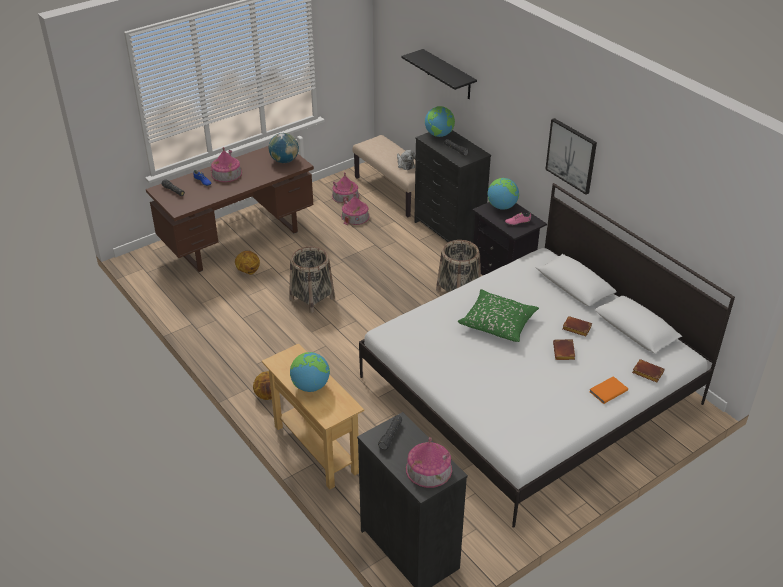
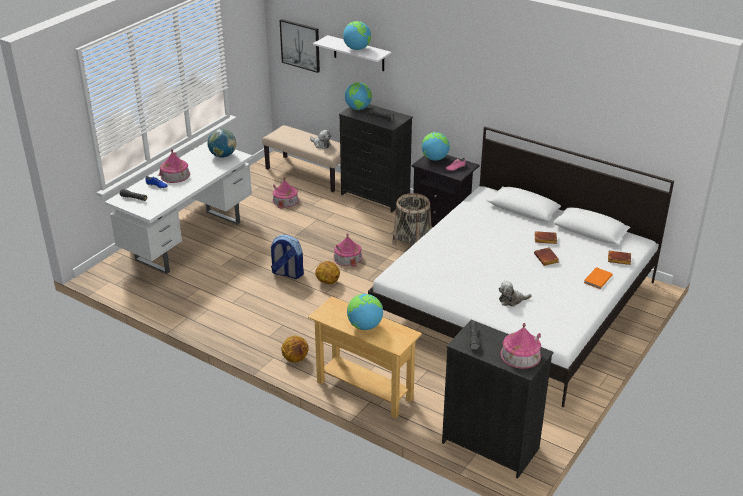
camera: 20 degrees left, 5 degrees down
(238, 240) = (188, 240): brown desk -> white desk
(248, 271) = (214, 264): basketball -> basketball (327, 282)
(312, 298) = (287, 273): basket -> backpack
(345, 195) = (266, 185): toy house -> toy house (347, 257)
(442, 70) = (357, 49): none -> globe
(448, 75) = (359, 53): black shelf -> white shelf
(495, 392) = (512, 300): none -> plush toy
(498, 323) = (481, 249): green pillow -> none
(571, 155) = (499, 98): picture -> picture (300, 45)

